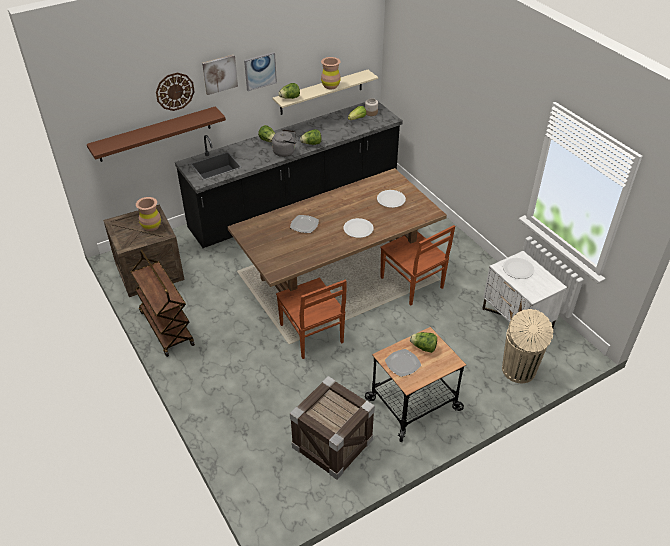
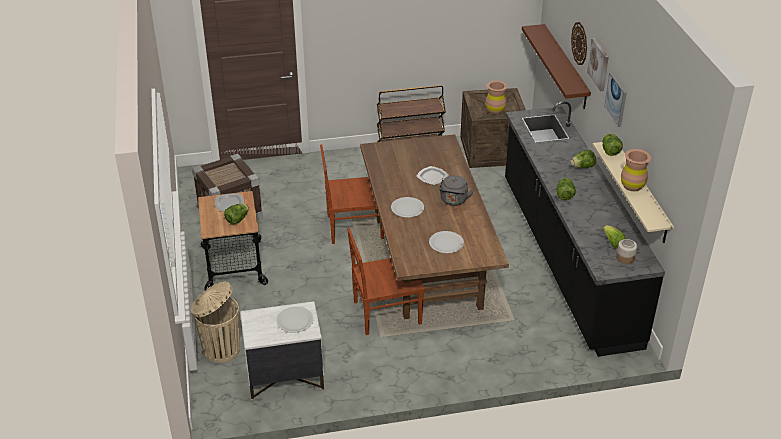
camera: 110 degrees right, 5 degrees down
(285, 152) = (554, 174): grey kettle -> grey kettle (453, 201)

